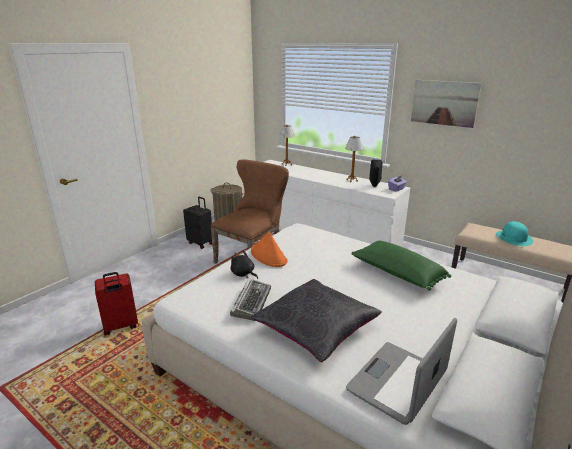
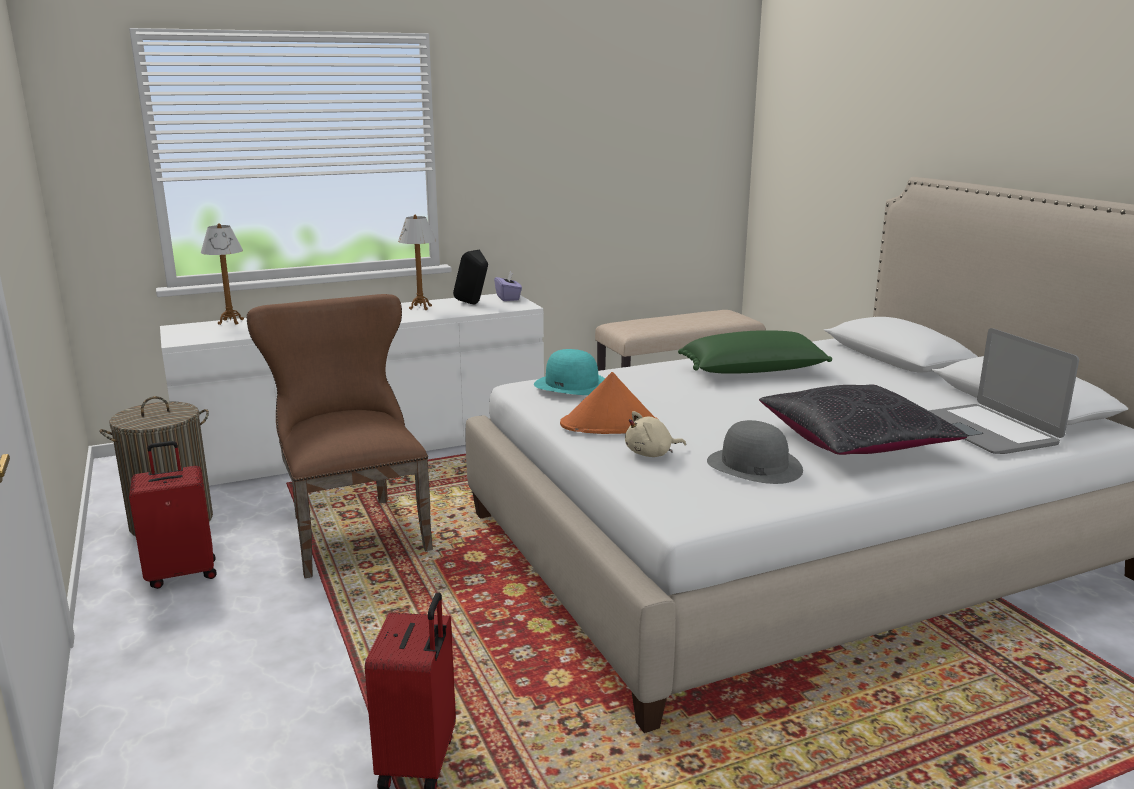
camera: 60 degrees left, 5 degrees down
(201, 243) = (182, 573): black suitcase -> red suitcase
(243, 274) = (651, 454): black plush toy -> beige plush toy
(251, 303) = (753, 465): keyboard -> grey hat
(444, 103) = (527, 135): picture -> none
(514, 238) = (677, 320): turquoise hat -> turquoise hat (572, 385)

